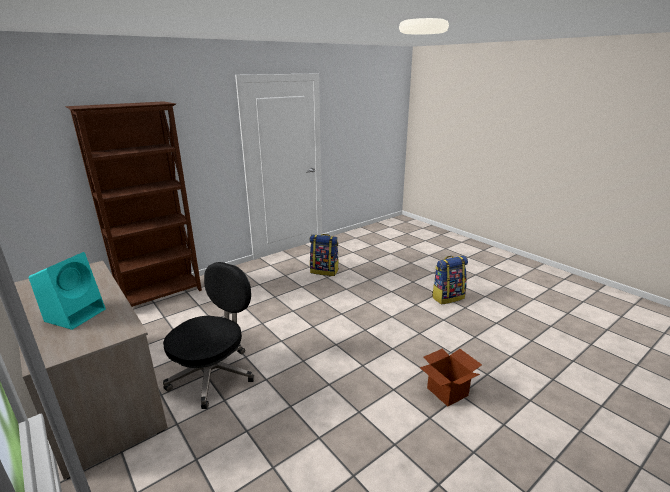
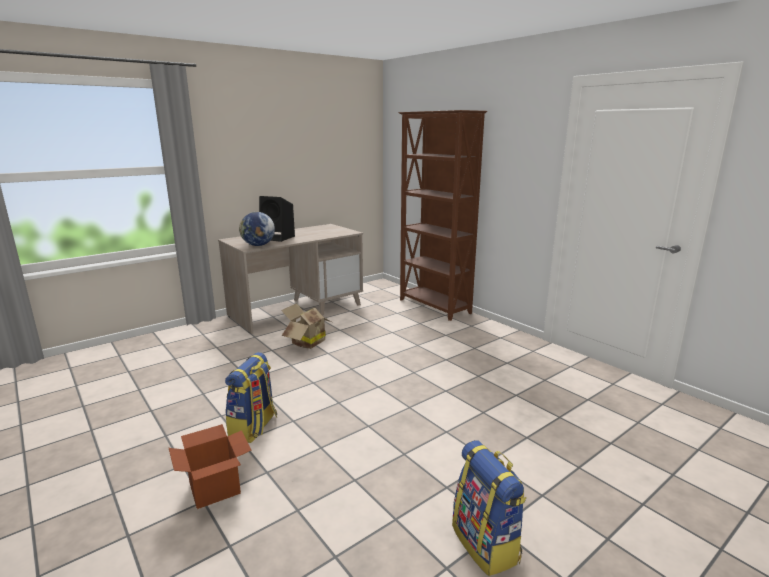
camera: 90 degrees right, 5 degrees down
(76, 314) = (278, 238): turquoise speaker -> black speaker
(116, 325) = (258, 245): none -> globe
(214, 374) = (306, 342): black office chair -> cardboard box
(324, 271) = (536, 393): backpack -> backpack (254, 428)

